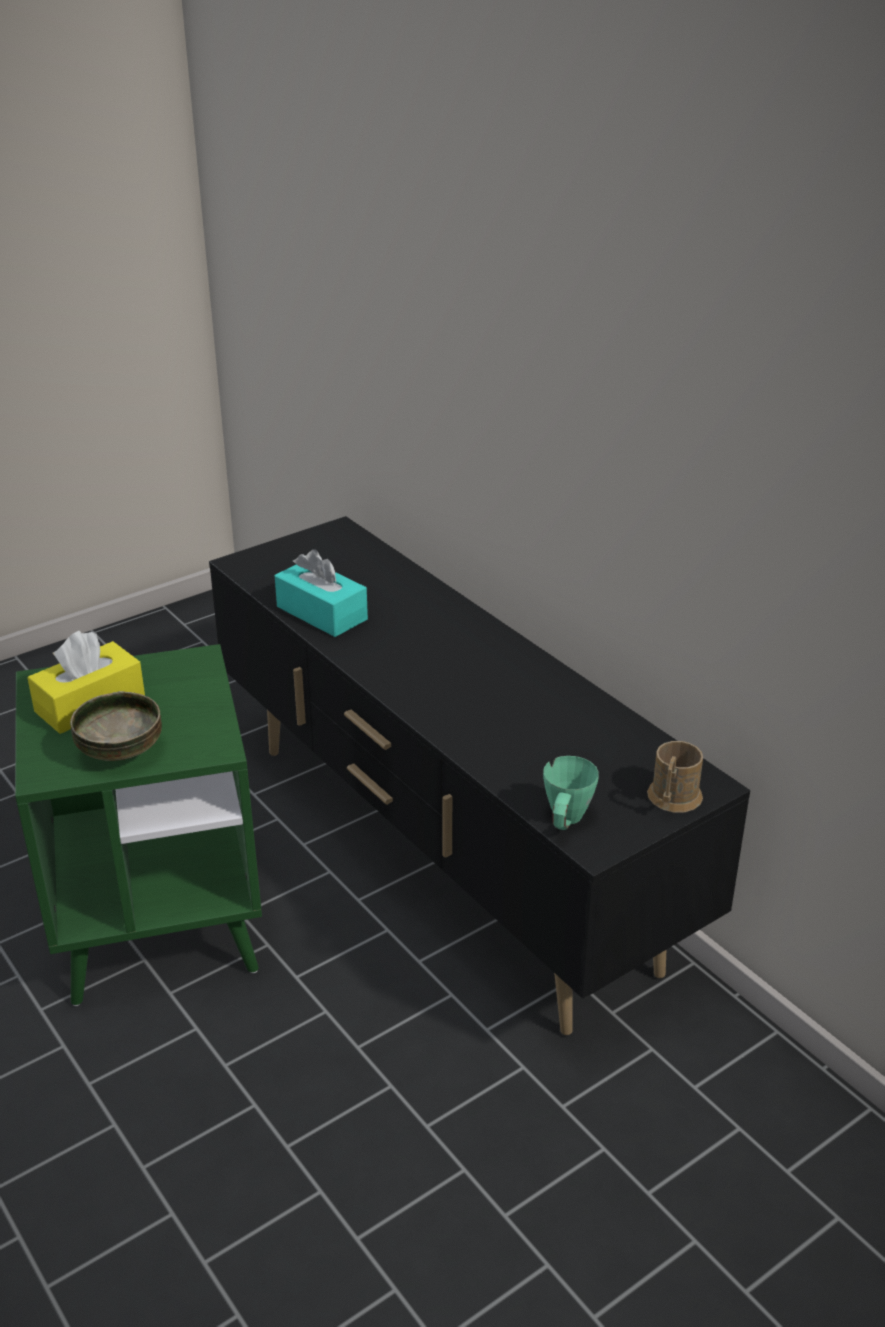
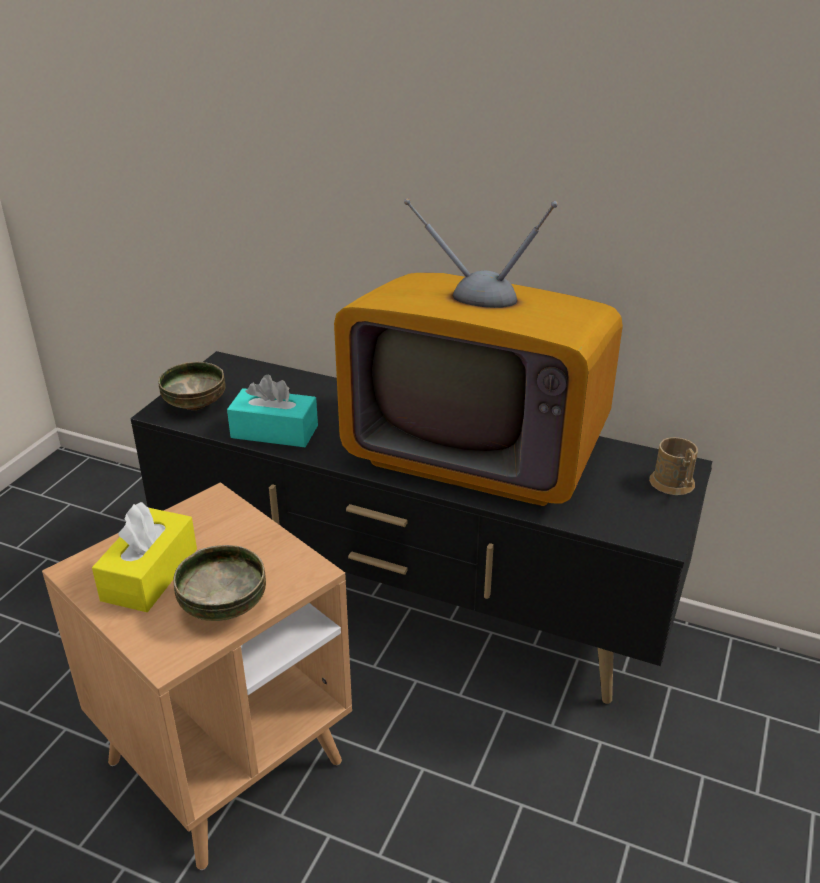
camera: 30 degrees left, 0 degrees up
(159, 927) = (225, 762): green side table -> brown side table
(276, 565) = (196, 404): none -> bowl
(499, 694) = (478, 450): none -> television
(565, 824) = (626, 530): green mug -> none

